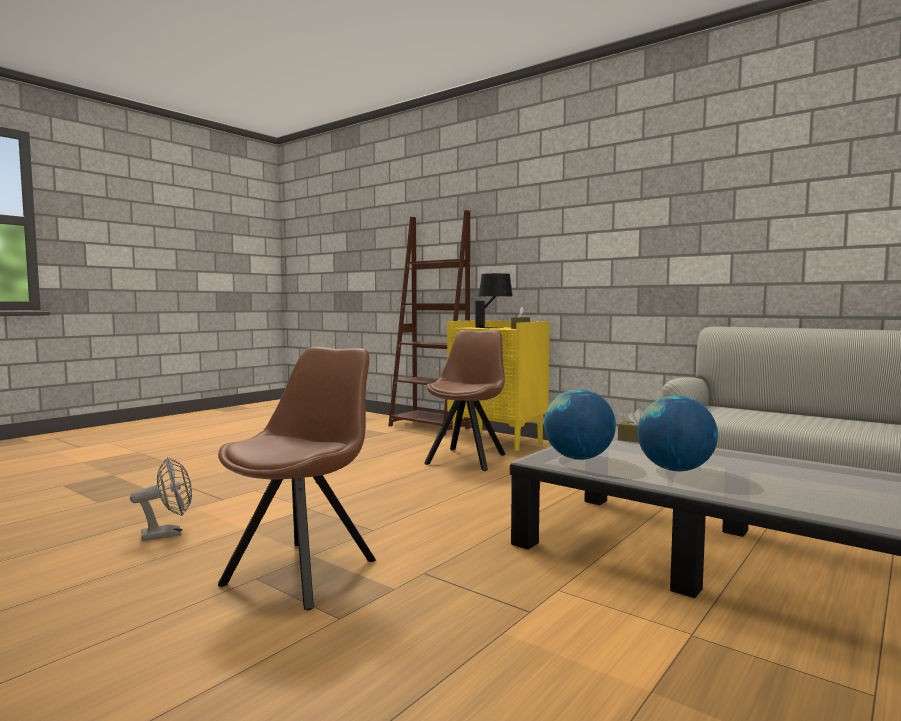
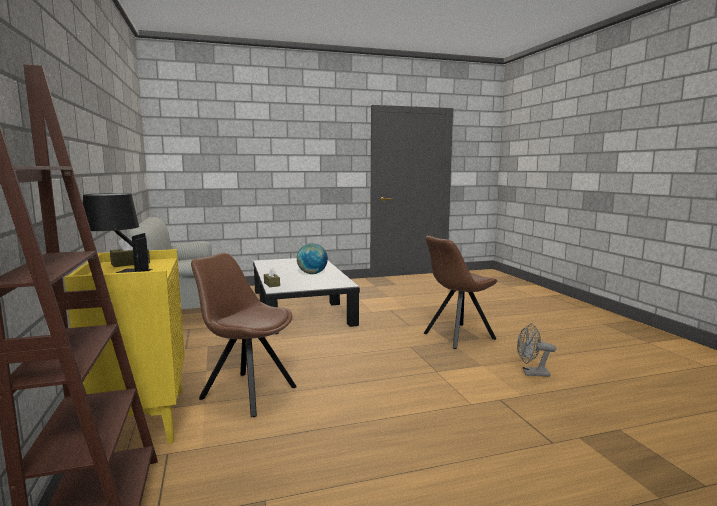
camera: 145 degrees left, 5 degrees up
(467, 459) = (247, 393): brown chair -> brown chair turned 60 degrees clockwise
(578, 458) = (329, 282): globe -> none

